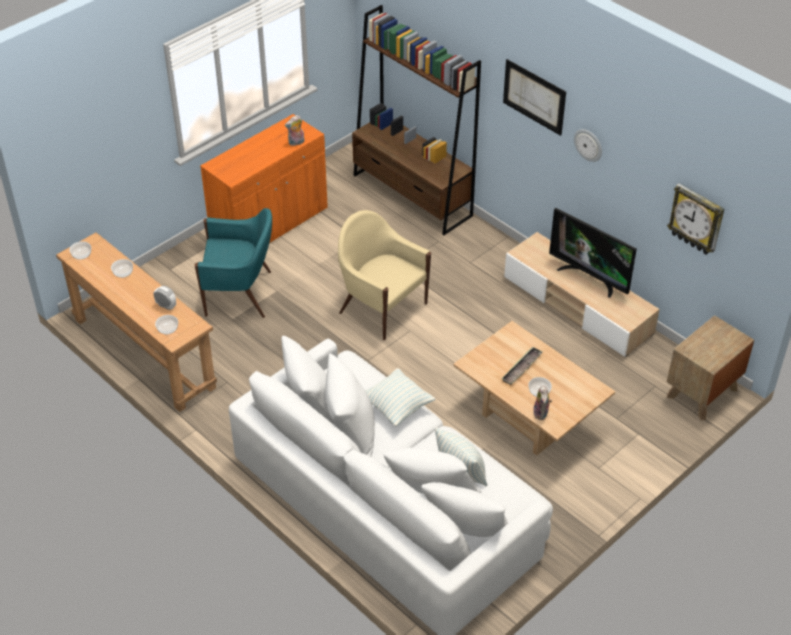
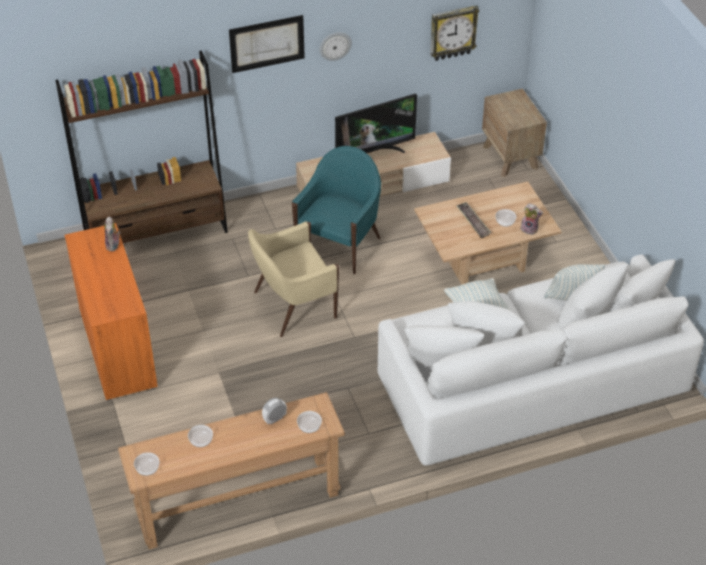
camera: 65 degrees left, 0 degrees up
(240, 294) = (203, 400): turquoise armchair -> turquoise armchair (339, 244)

